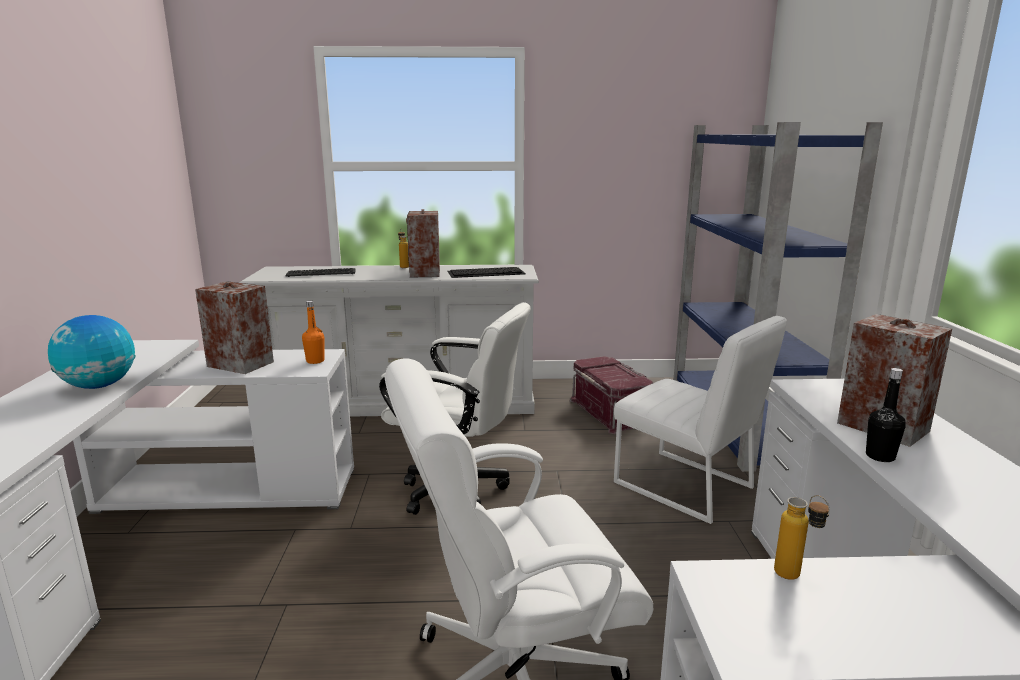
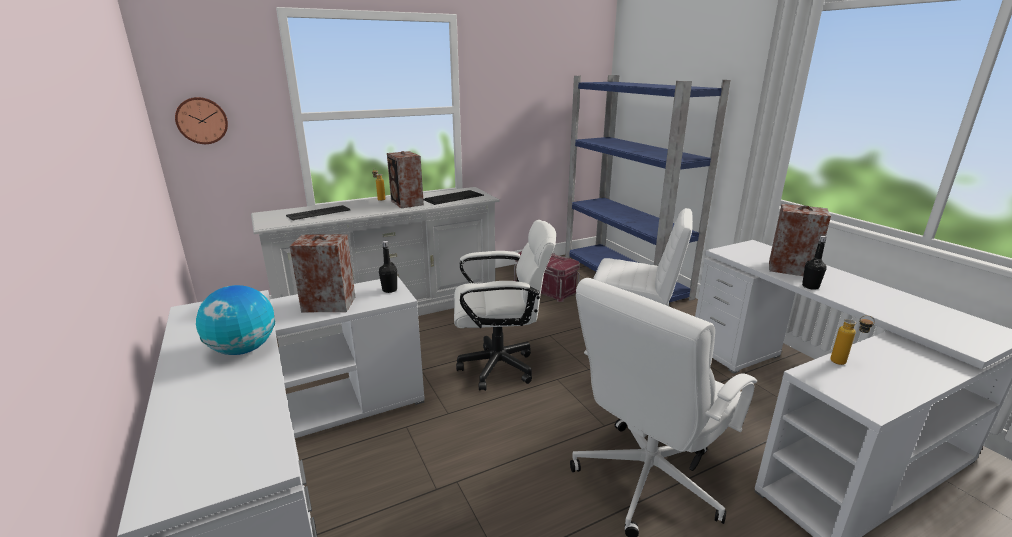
camera: 25 degrees left, 5 degrees up
(233, 165) = (202, 120): none -> wall clock
(315, 361) = (389, 290): orange bottle -> black bottle

